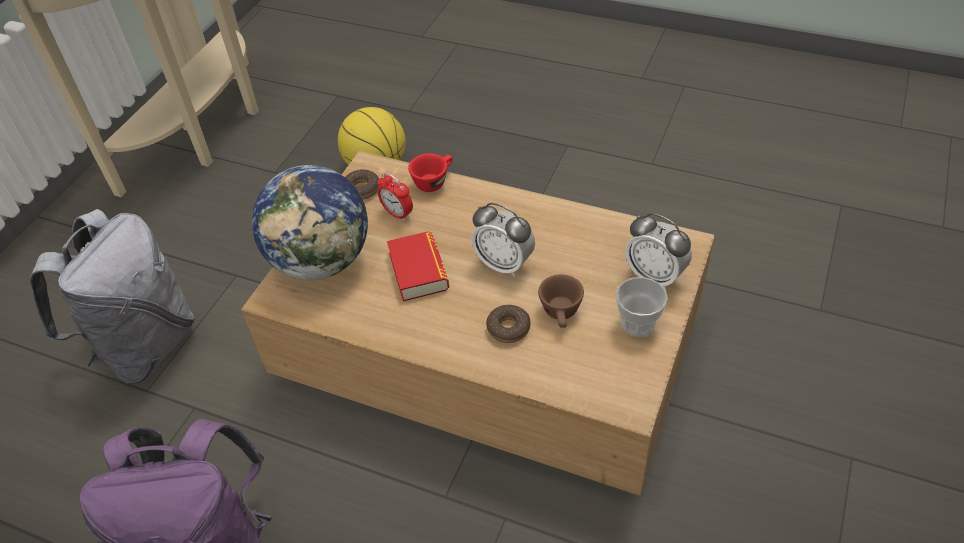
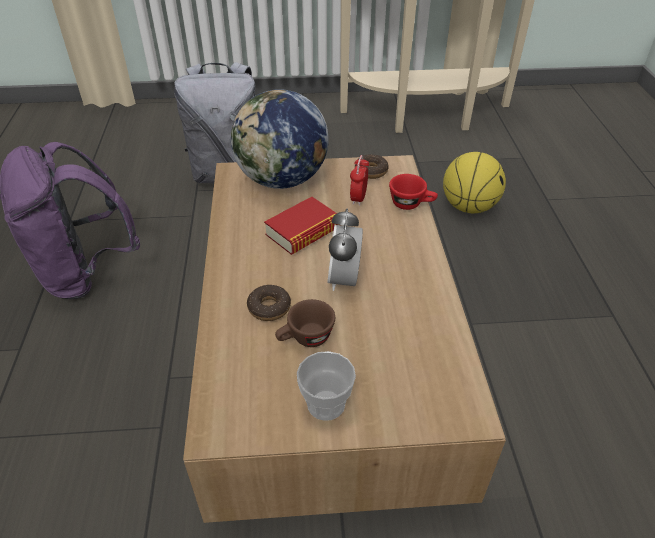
camera: 60 degrees right, 5 degrees down
(655, 276) = (401, 399): alarm clock -> none

